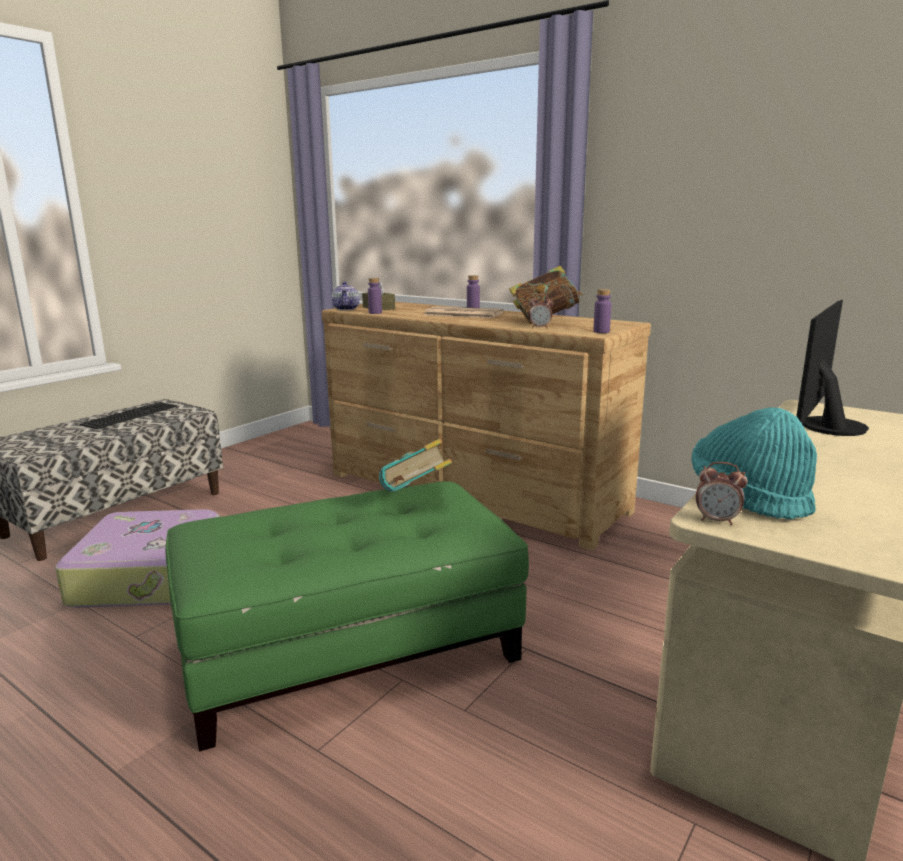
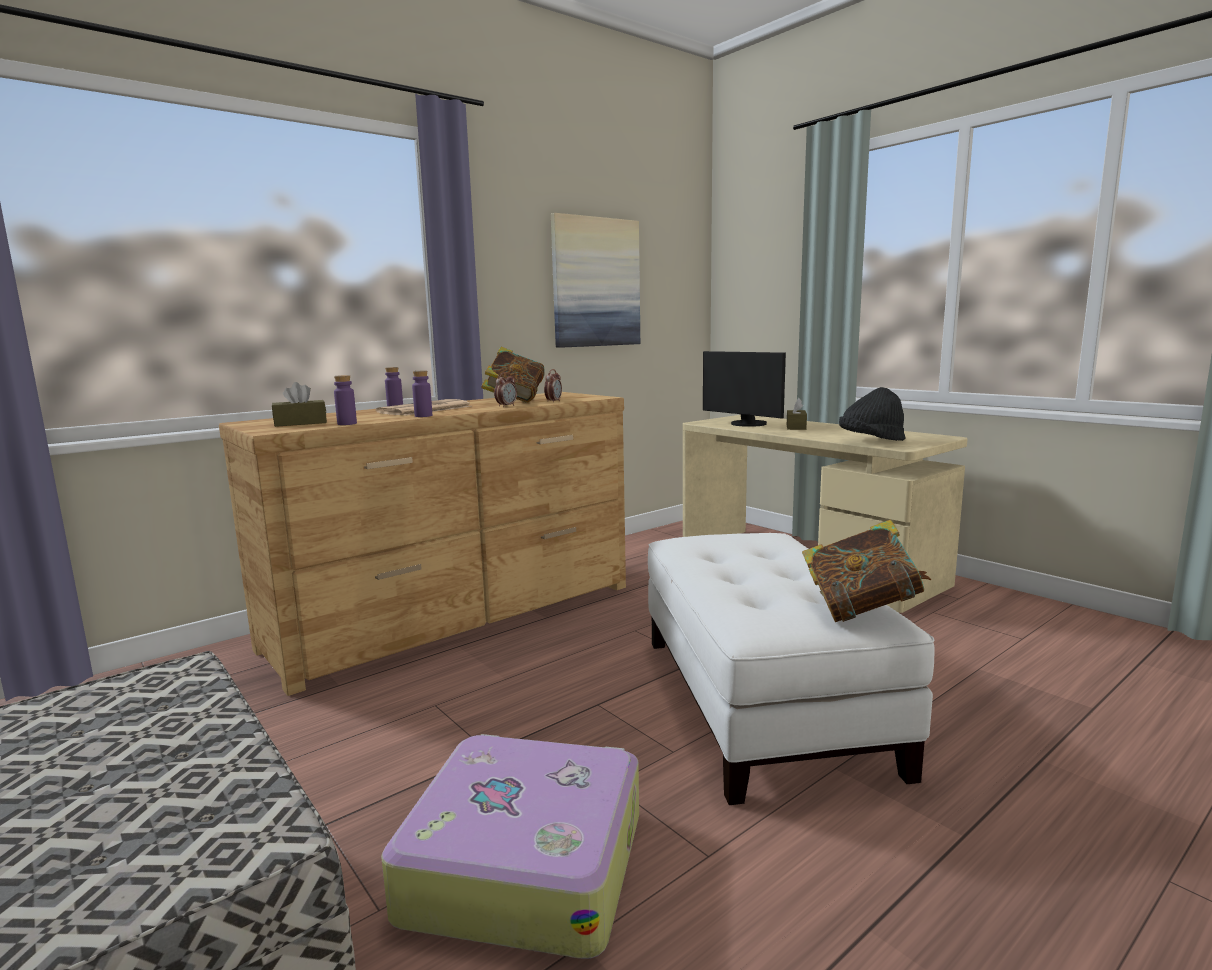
camera: 75 degrees left, 5 degrees down
(130, 414) = (81, 738): keyboard -> none
(346, 309) = (274, 430): teapot -> none
(351, 651) = (763, 700): green ottoman -> white ottoman
(415, 498) = (708, 547): book -> book (861, 610)
(601, 332) = (593, 396): purple bottle -> purple bottle (423, 416)
(717, 520) = (906, 446): alarm clock -> alarm clock (506, 406)
(748, 497) = (871, 441): turquoise hat -> black hat
(768, 189) = (595, 283): none -> picture
(846, 452) = (796, 427): none -> brown tissue box

